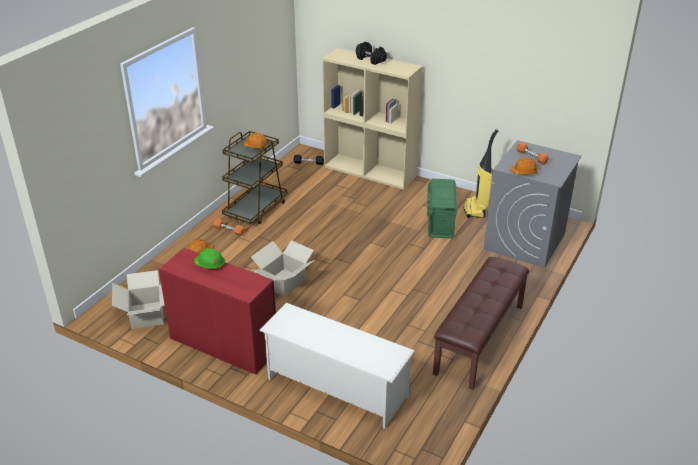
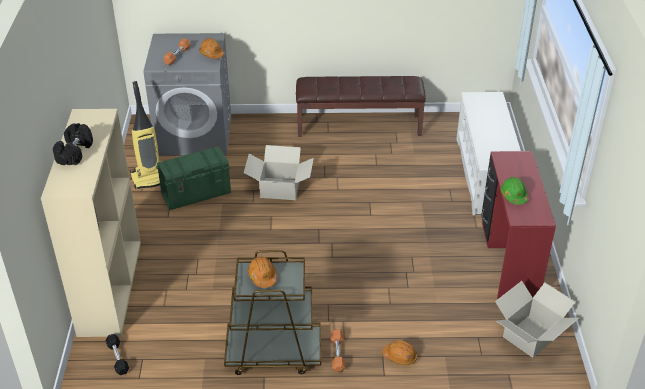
camera: 120 degrees left, 5 degrees up
(284, 282) = (389, 261): cardboard box -> cardboard box (279, 188)

